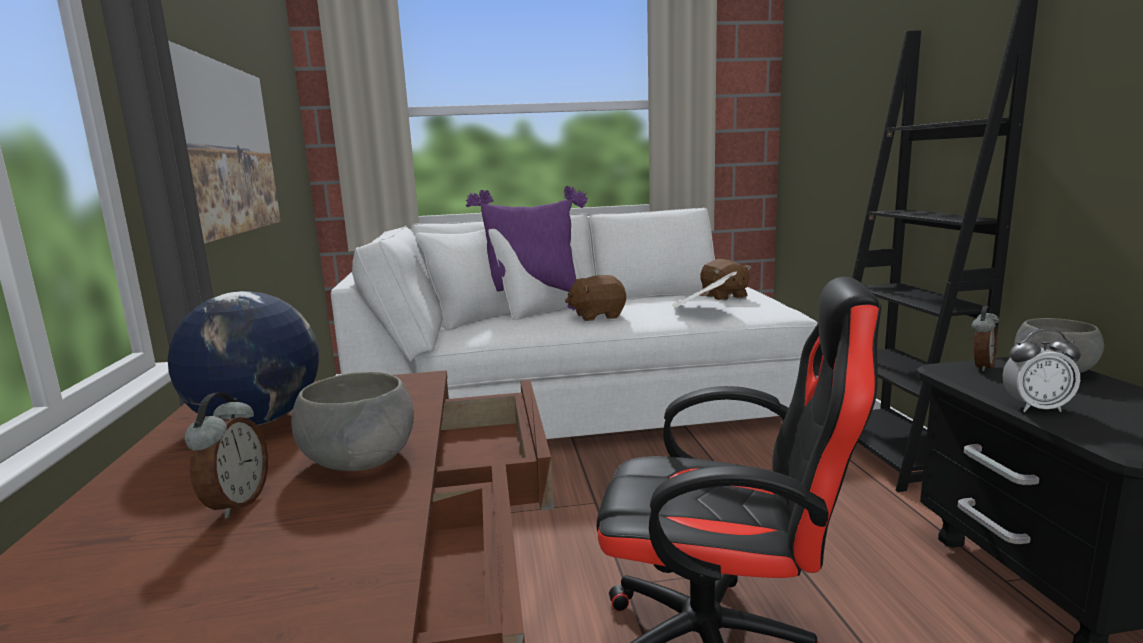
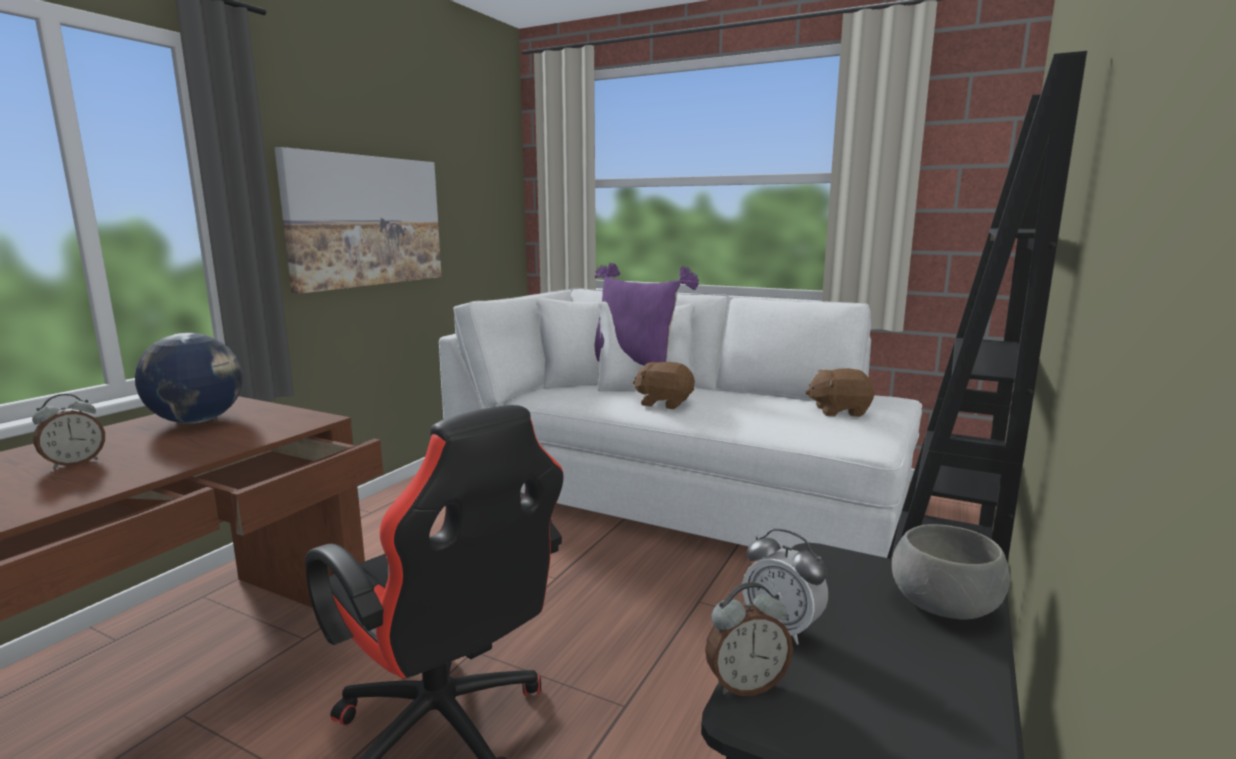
camera: 35 degrees right, 0 degrees up
(358, 459) = (162, 459): grey bowl -> none
(701, 308) = (772, 418): newspaper -> none
(724, 296) = (839, 411): brown plush toy -> brown plush toy turned 75 degrees clockwise
(981, 366) = (866, 567): alarm clock -> alarm clock (745, 685)

